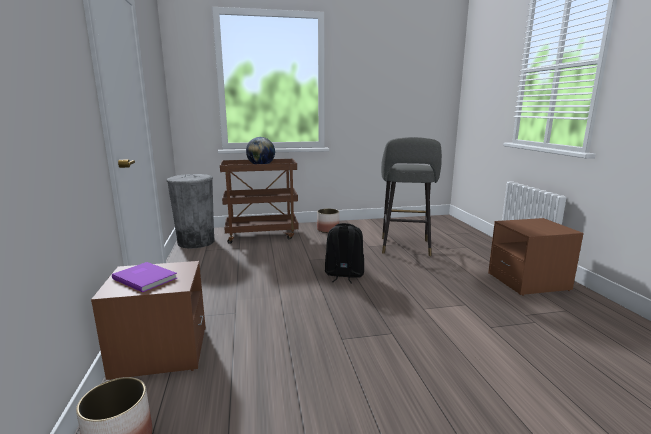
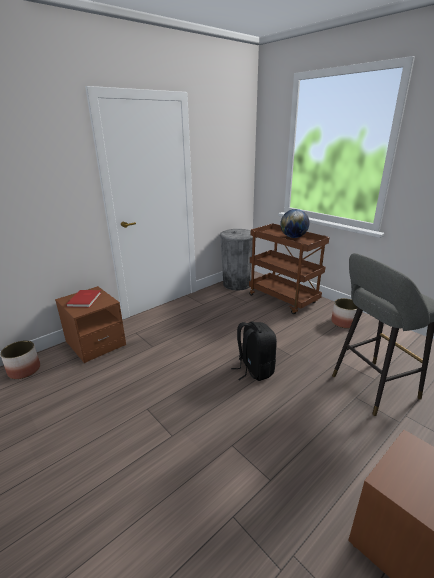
camera: 60 degrees right, 10 degrees up
(145, 277) = (85, 299): purple book -> red book

